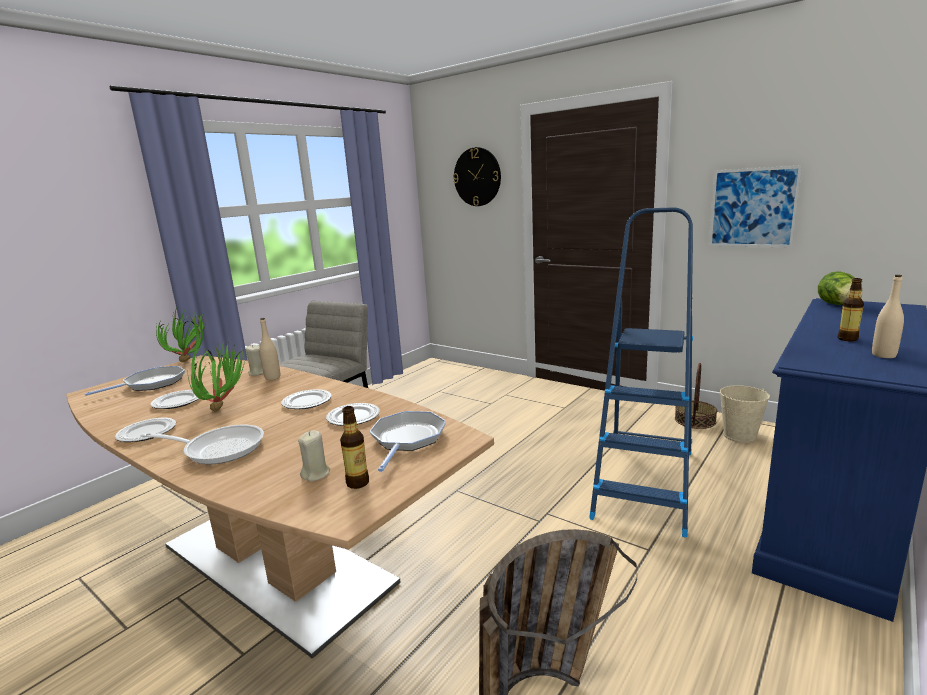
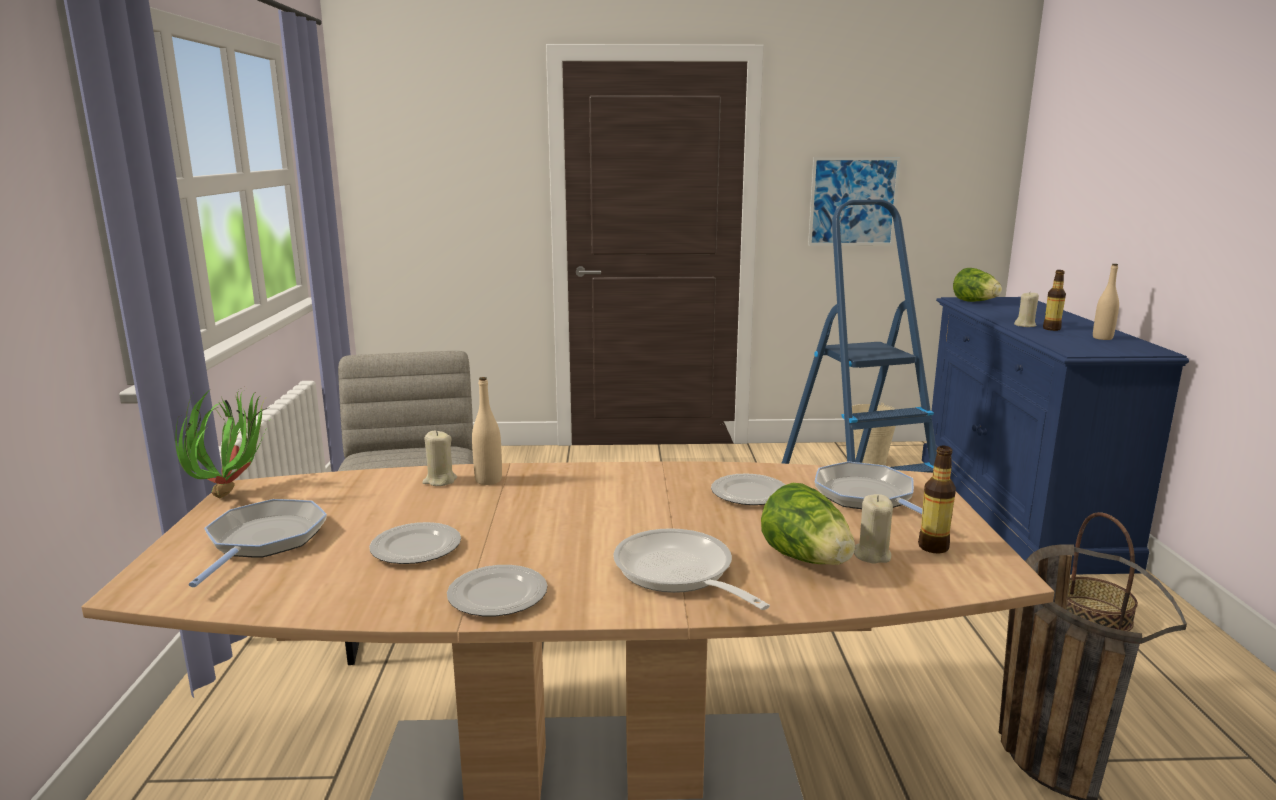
camera: 40 degrees left, 0 degrees up
(219, 449) = (678, 574): frying pan -> frying pan turned 90 degrees counterclockwise
(224, 407) = (526, 532): potted plant -> none
(282, 463) = (807, 559): none -> lettuce
(307, 402) = (639, 494): plate -> none
(477, 177) = (466, 145): wall clock -> none
(695, 420) = (812, 455): basket -> basket (1093, 615)
(826, 332) = (1025, 325): none -> beige candle

